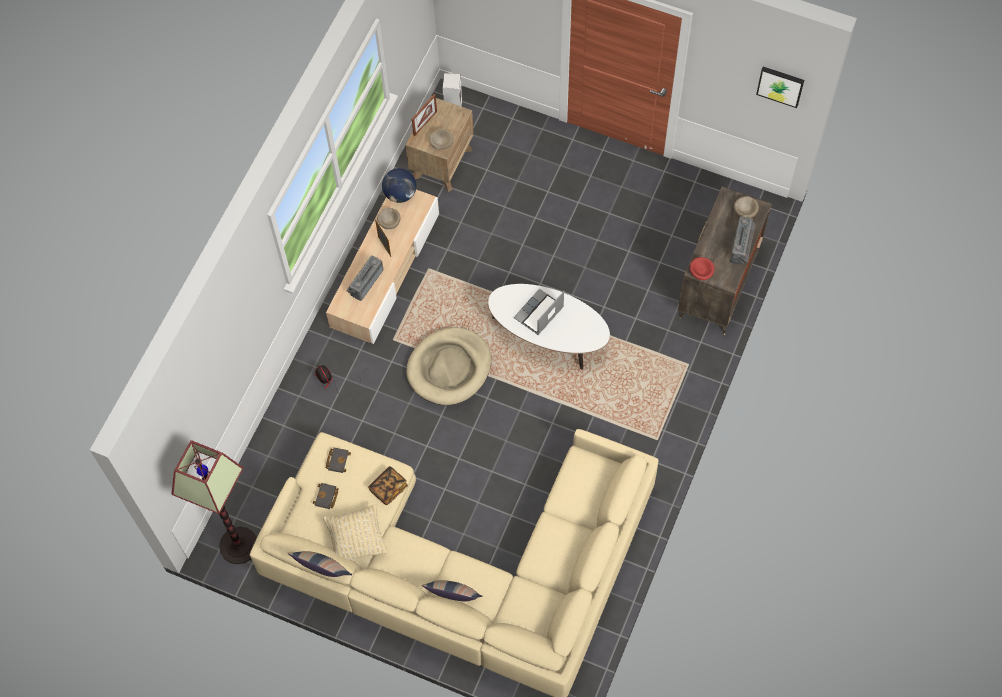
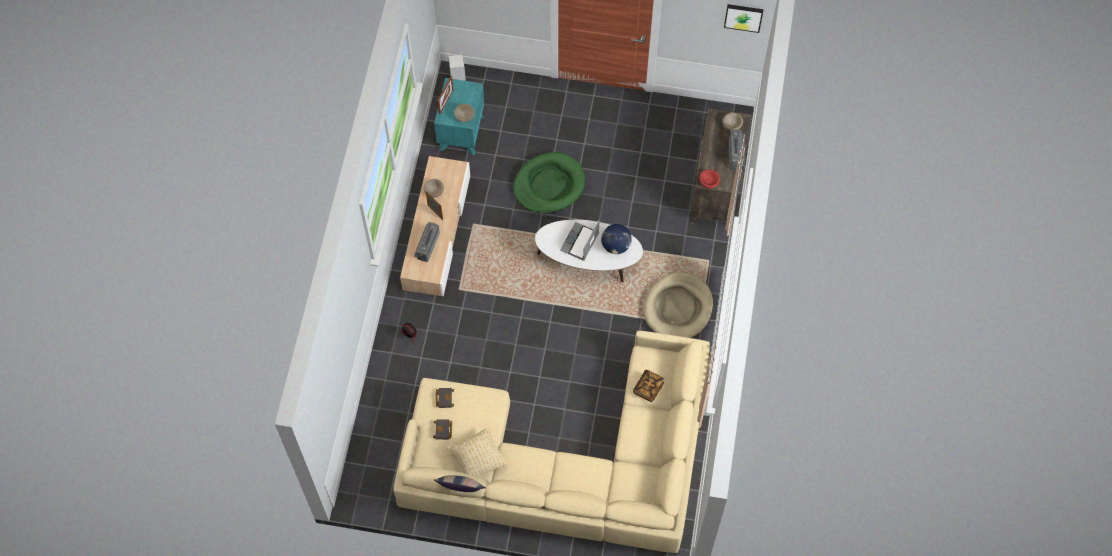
camera: 15 degrees left, 0 degrees up
(238, 545) = (373, 487): floor lamp -> none
(388, 488) = (492, 412): book -> book (648, 388)
(400, 194) = (437, 165): globe -> globe (616, 245)
(442, 162) = (461, 132): brown nightstand -> turquoise nightstand
(449, 368) = (512, 303): beige dog bed -> beige dog bed (678, 308)
(453, 597) = (569, 489): pillow -> none
(526, 241) = (549, 185): none -> green dog bed

